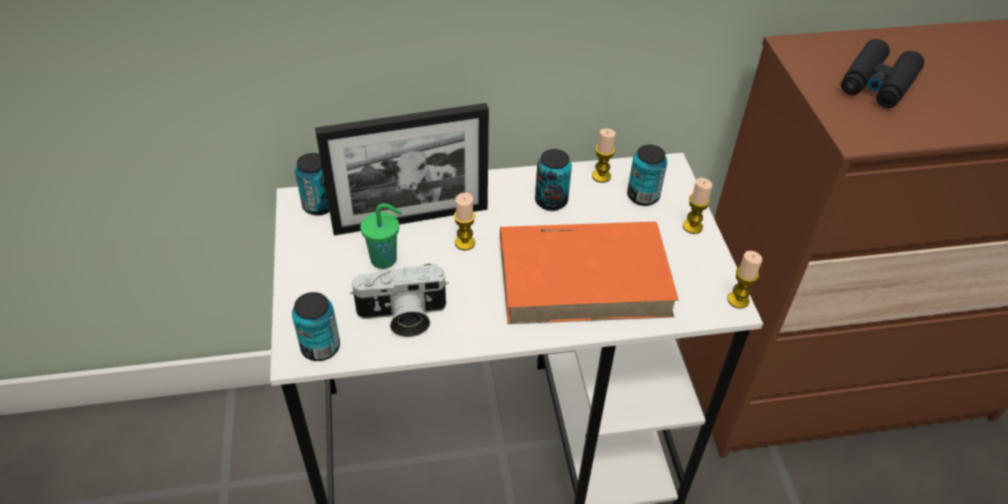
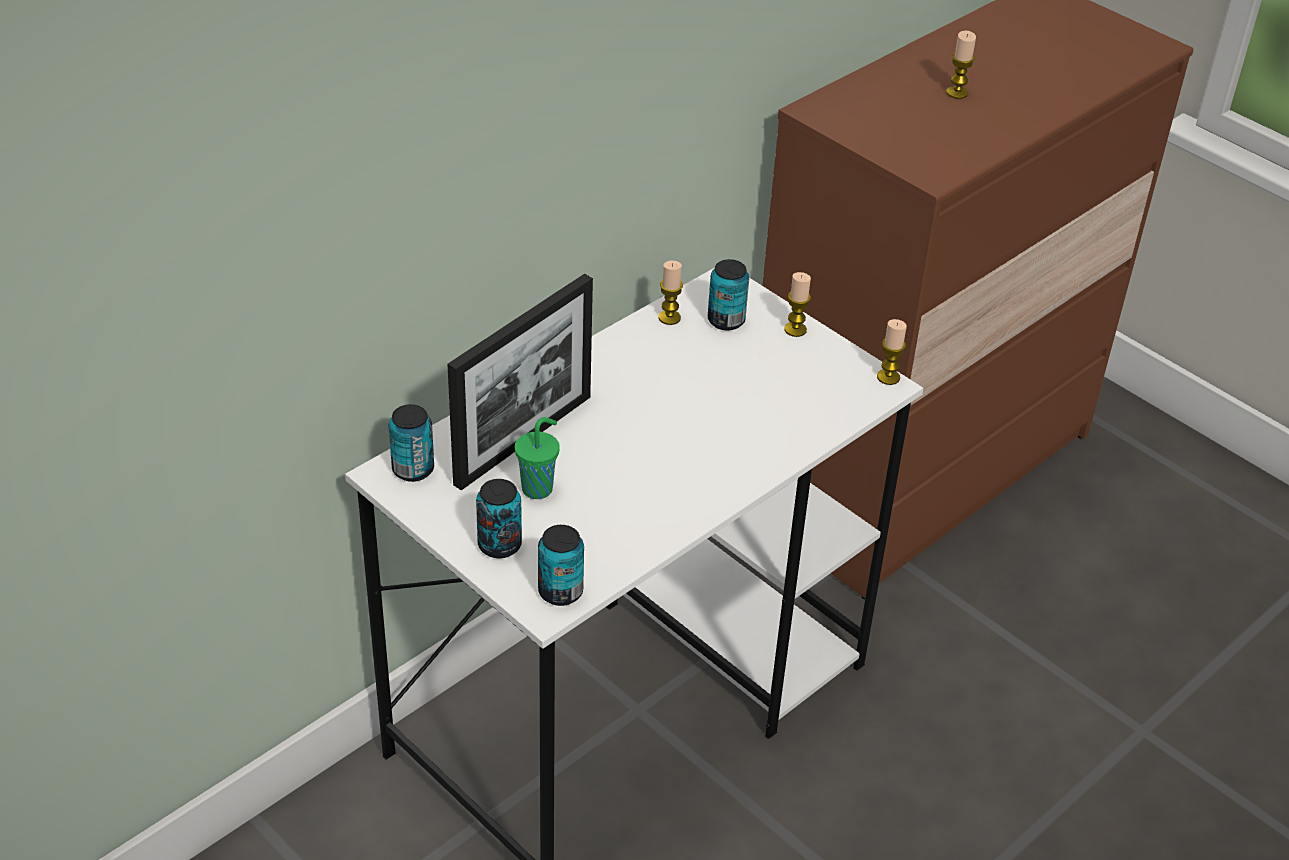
camera: 35 degrees left, 5 degrees down
(402, 317) = (610, 530): camera -> none
(465, 243) = (600, 438): candle -> candle (957, 93)
(551, 201) = (644, 362): can -> can (499, 545)
(585, 276) = (741, 417): orange book -> none
(877, 84) = (910, 121): black binoculars -> none

